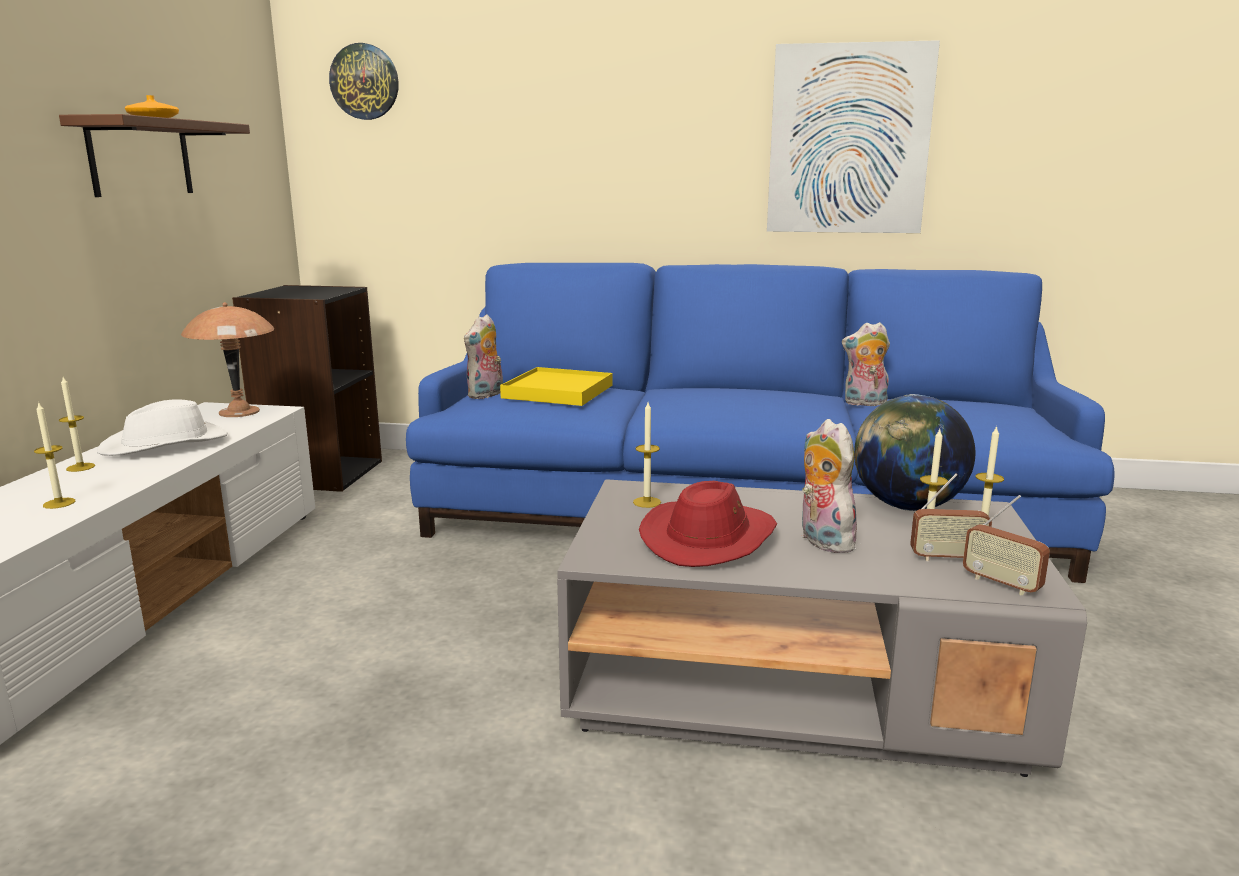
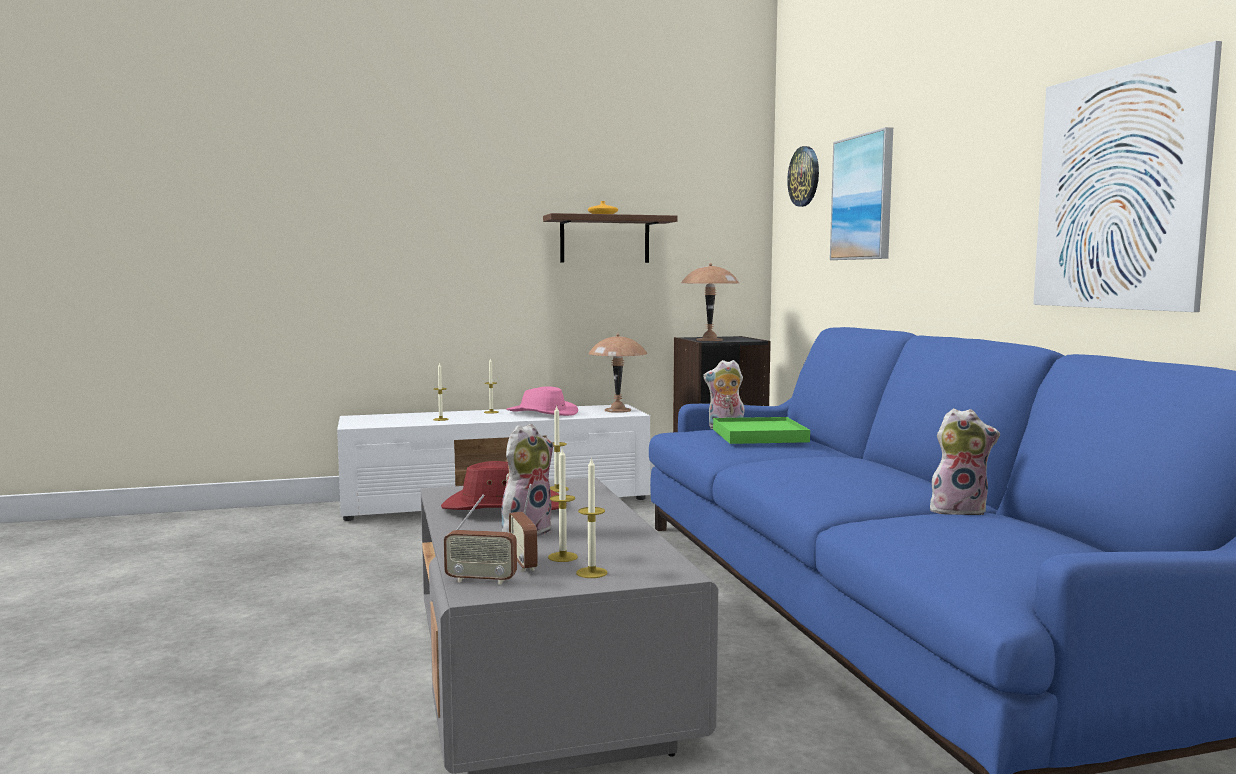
camera: 65 degrees right, 10 degrees down
(166, 444) = (542, 413): white hat -> pink hat
(305, 295) = (709, 340): none -> brown table lamp
(497, 119) = (863, 197): none -> picture
(558, 392) = (759, 435): yellow tray -> green tray
(864, 404) = (959, 511): plush toy -> plush toy turned 120 degrees clockwise
(907, 506) = (641, 548): globe -> none
(1001, 584) = (481, 580): radio -> radio turned 105 degrees counterclockwise

